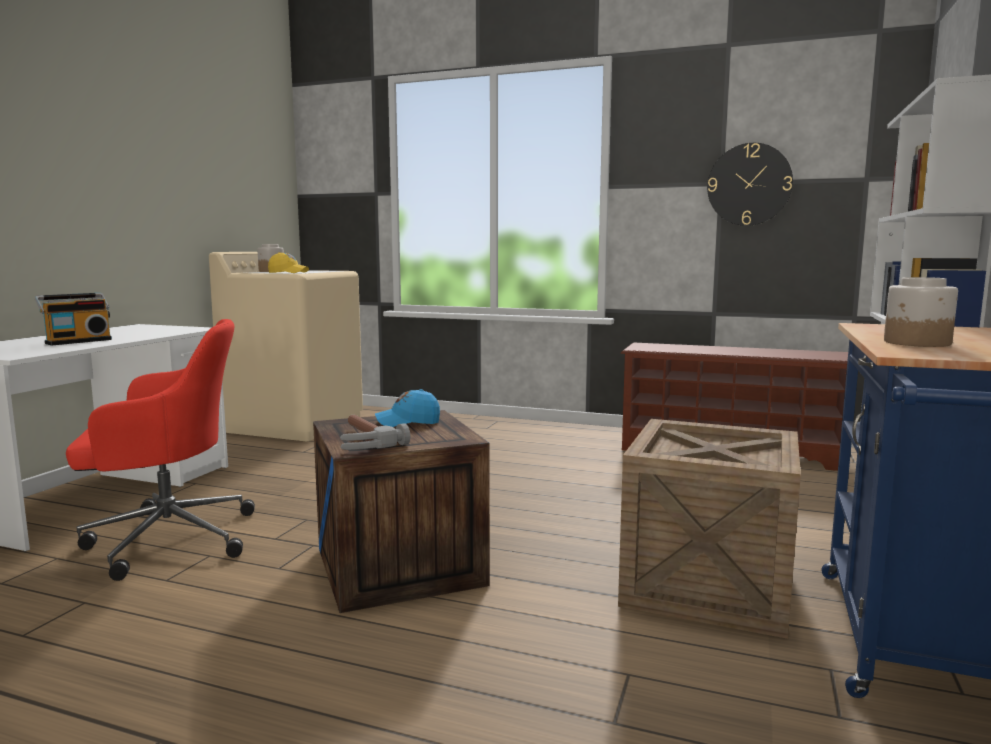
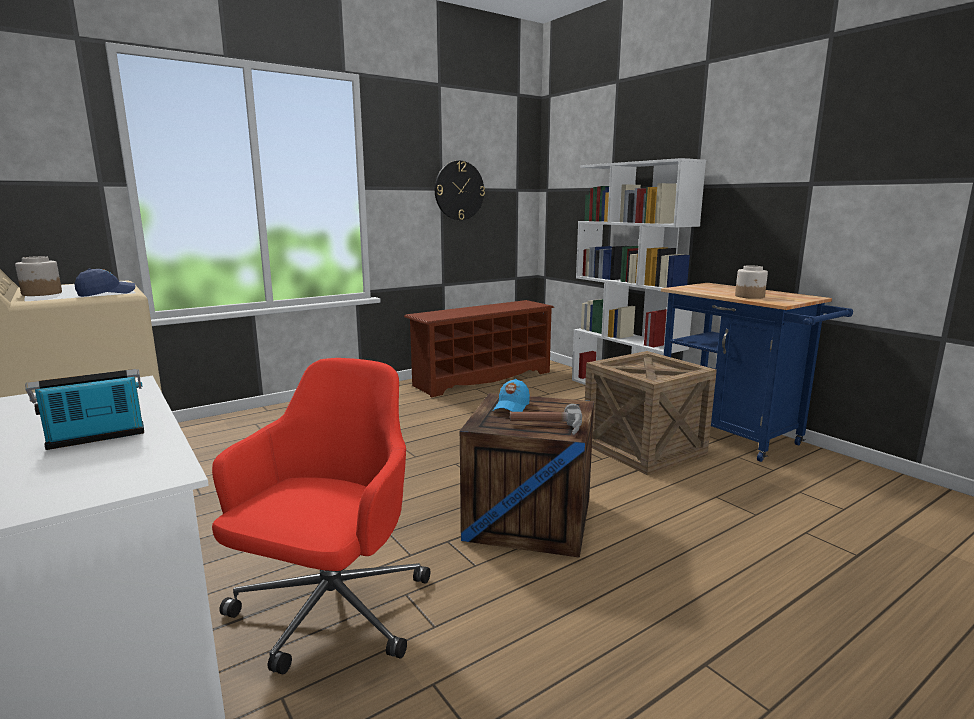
camera: 55 degrees left, 5 degrees up
(78, 341) = (96, 439): radio -> radio turned 105 degrees counterclockwise
(288, 273) = (106, 293): yellow cap -> blue cap

